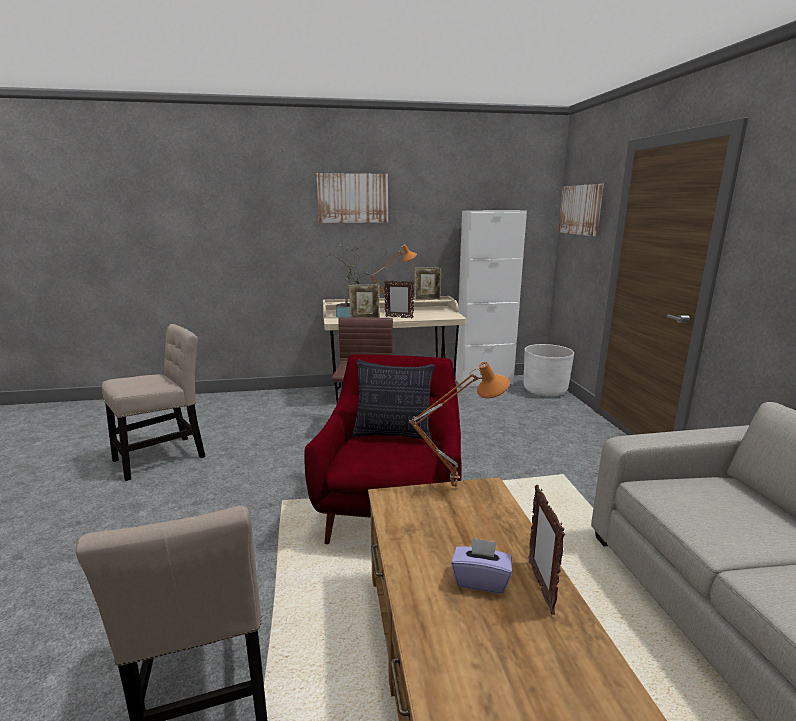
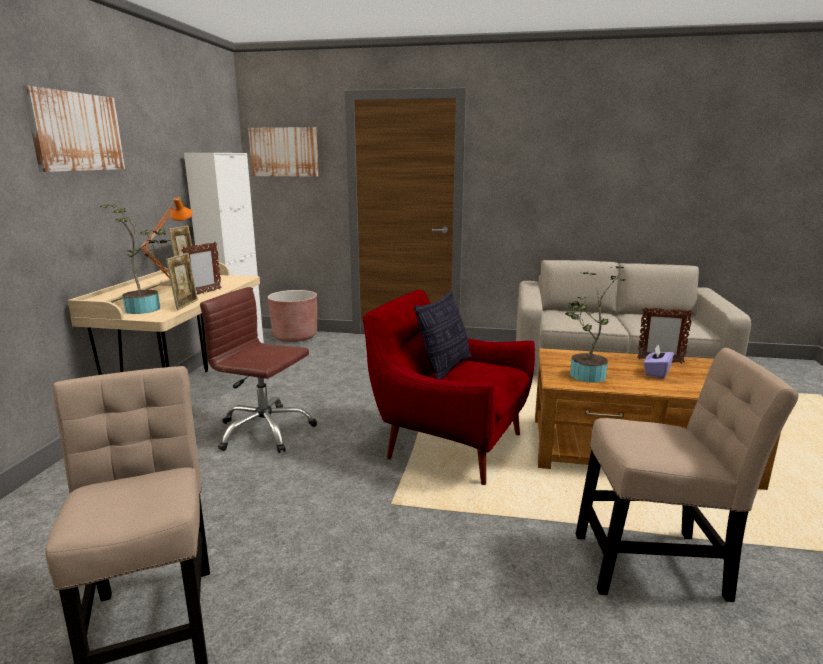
camera: 70 degrees left, 0 degrees up
(418, 515) = (585, 377): none -> potted plant
(454, 487) = (550, 361): orange table lamp -> none
(545, 390) = (295, 337): white planter -> brown planter

